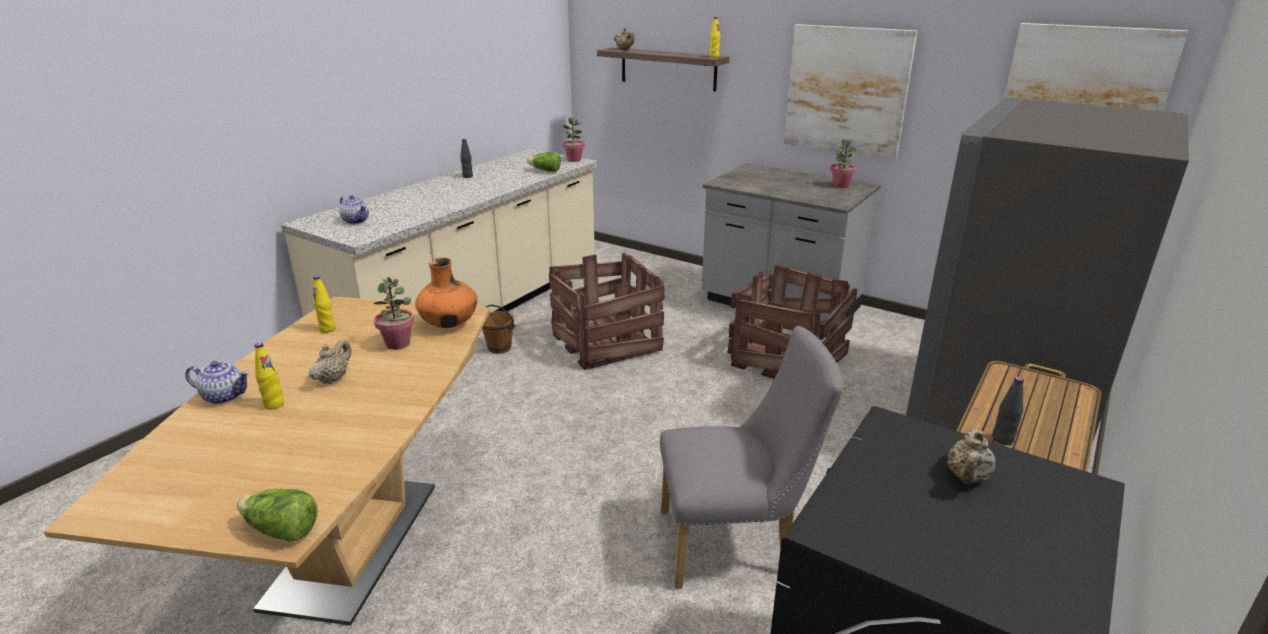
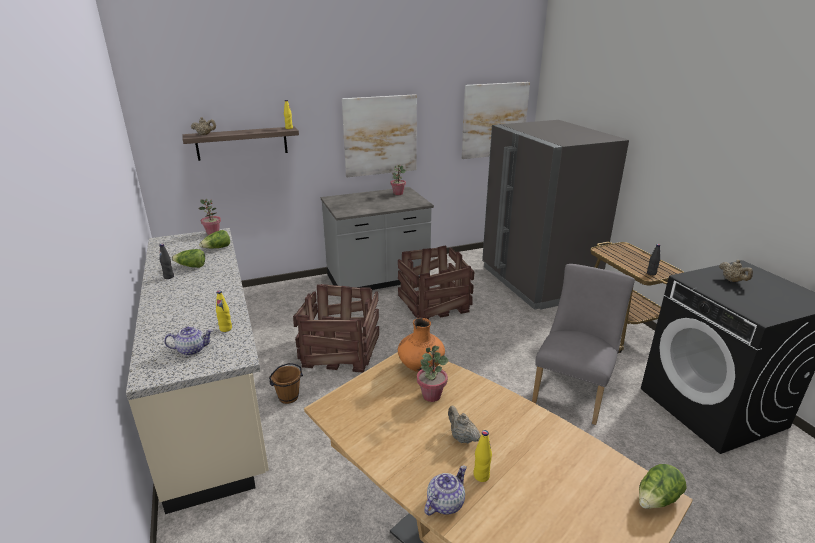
camera: 55 degrees left, 0 degrees up
(327, 329) = (369, 424): yellow bottle -> yellow bottle (226, 329)
(496, 175) = (191, 266): none -> lettuce

